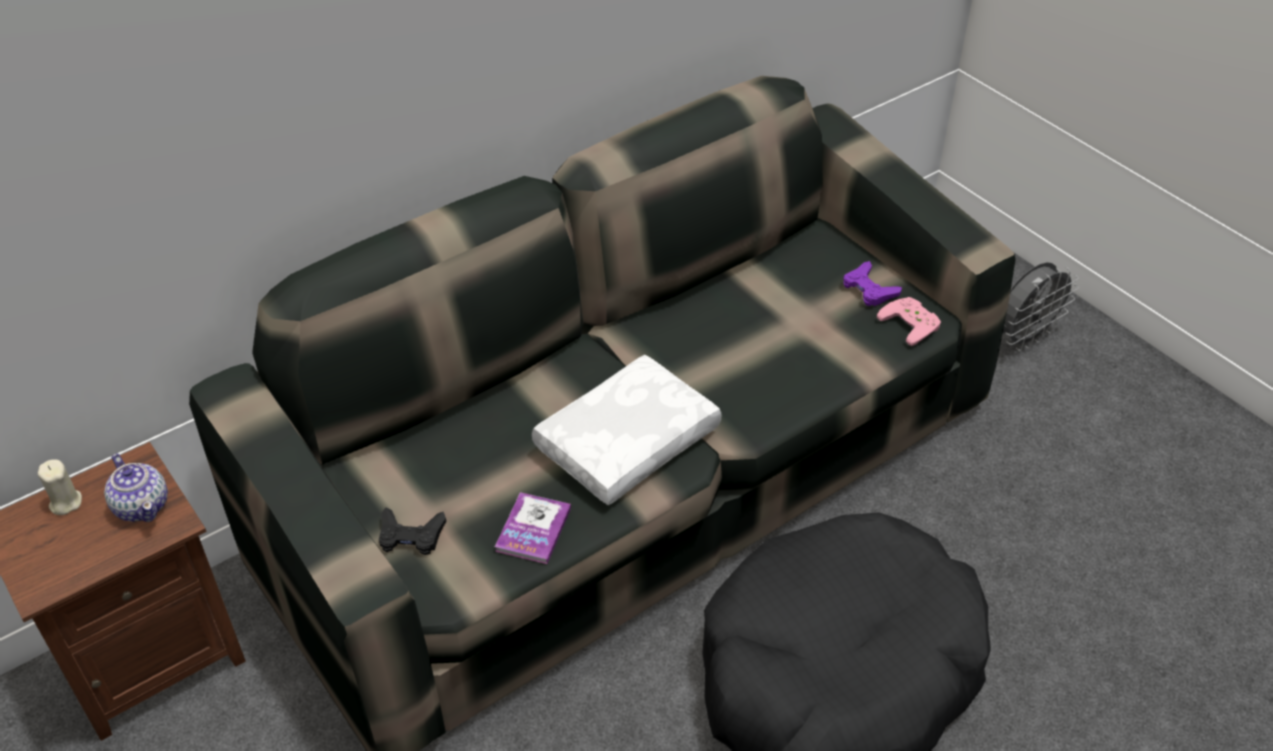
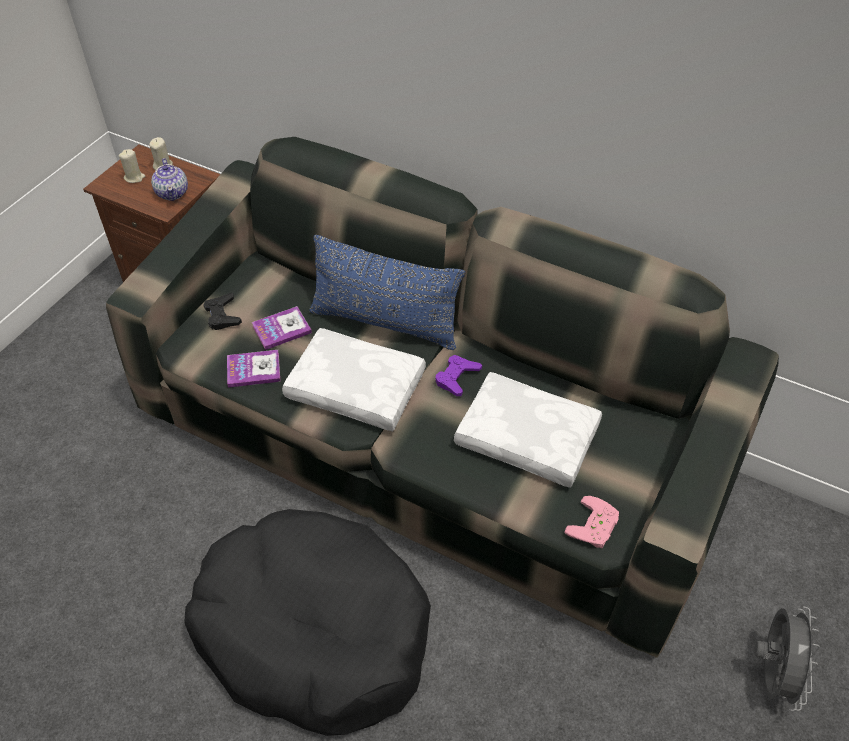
camera: 65 degrees right, 5 degrees up
(59, 544) = (134, 177): none -> beige candle
(142, 505) = (173, 193): teapot -> teapot turned 45 degrees counterclockwise
(479, 483) = (281, 329): none -> book
(537, 384) = (385, 323): none -> blue pillow
(776, 330) = (528, 437): none -> white pillow
(869, 289) = (617, 483): purple game controller -> purple game controller (457, 378)
(1023, 338) = (771, 674): grey fan -> grey fan turned 105 degrees counterclockwise

